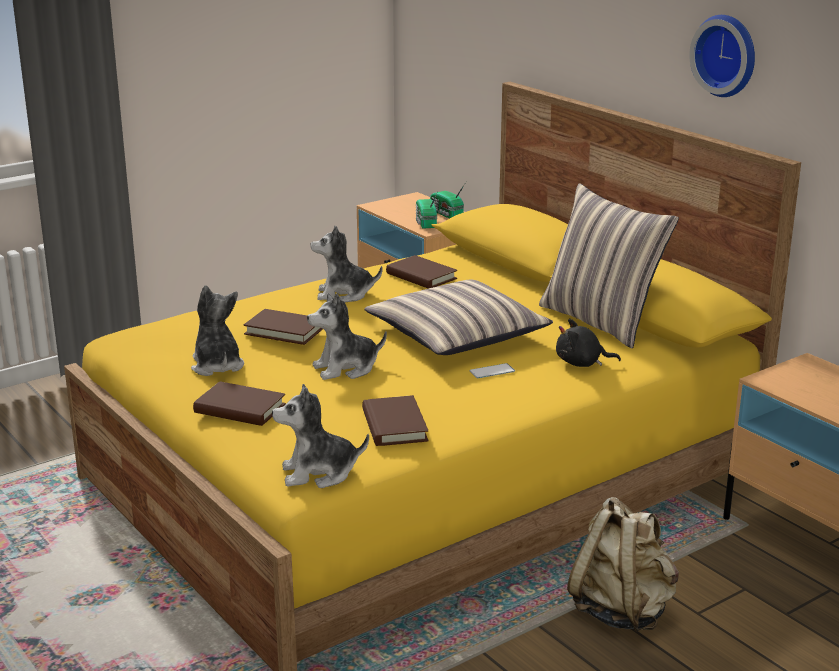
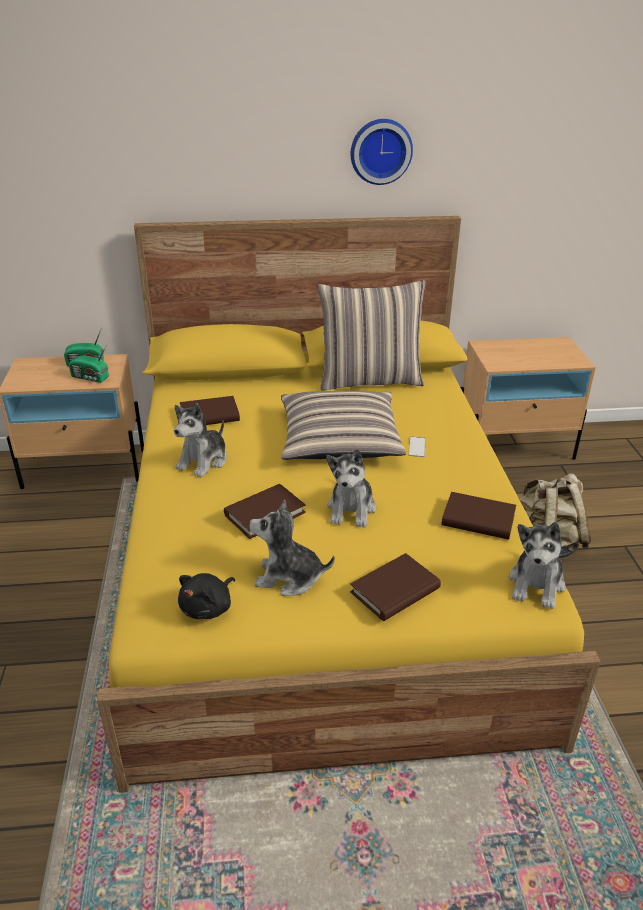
camera: 60 degrees left, 10 degrees up
(582, 363) = (431, 410): black plush toy -> black plush toy (208, 608)

